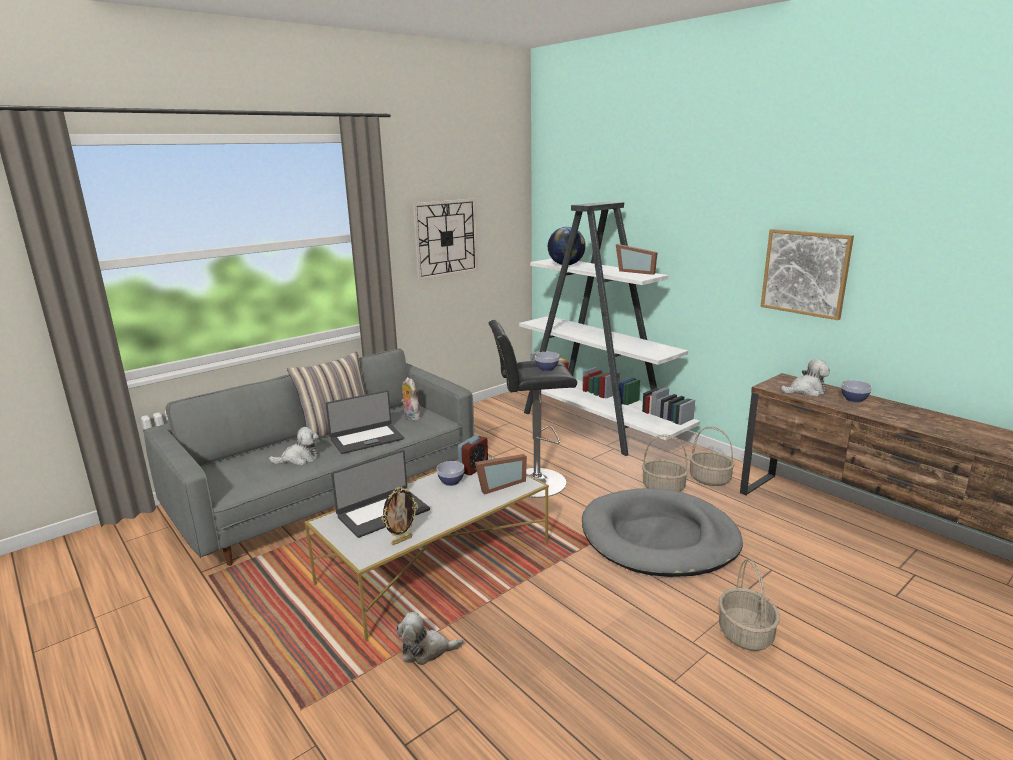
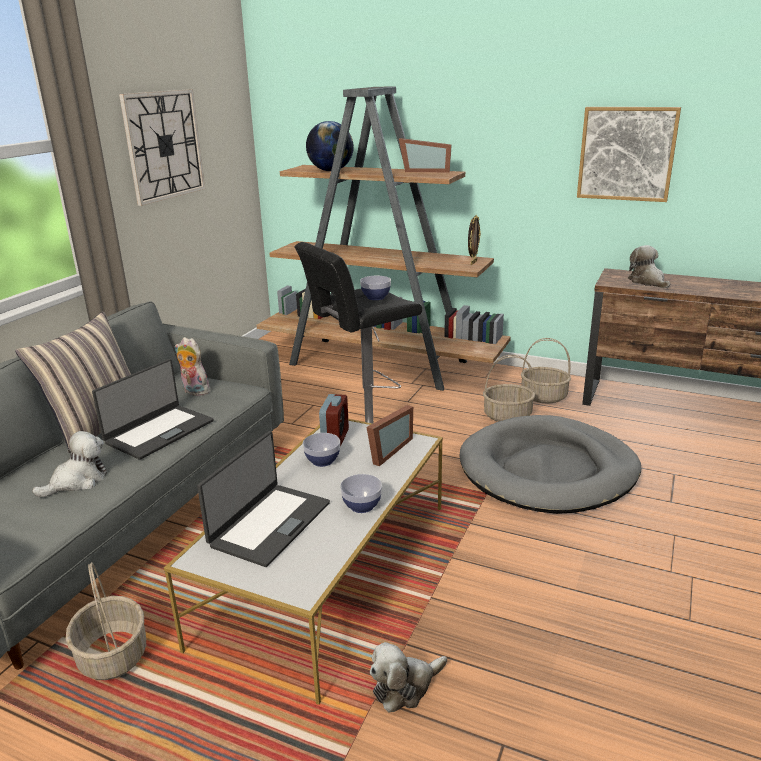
camera: 25 degrees left, 5 degrees up
(401, 540) = (329, 553): picture frame -> picture frame (473, 262)
(594, 425) = (381, 364): white bookcase -> brown bookcase
(746, 634) = (708, 546): basket -> basket (113, 656)
(806, 391) = (647, 282): plush toy -> plush toy turned 75 degrees counterclockwise
(854, 399) = (696, 283): bowl -> bowl (362, 506)

